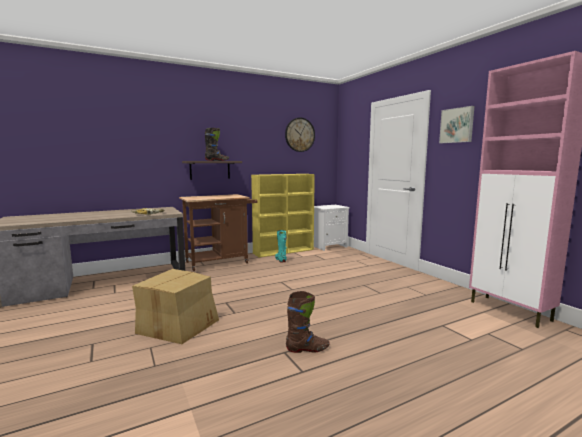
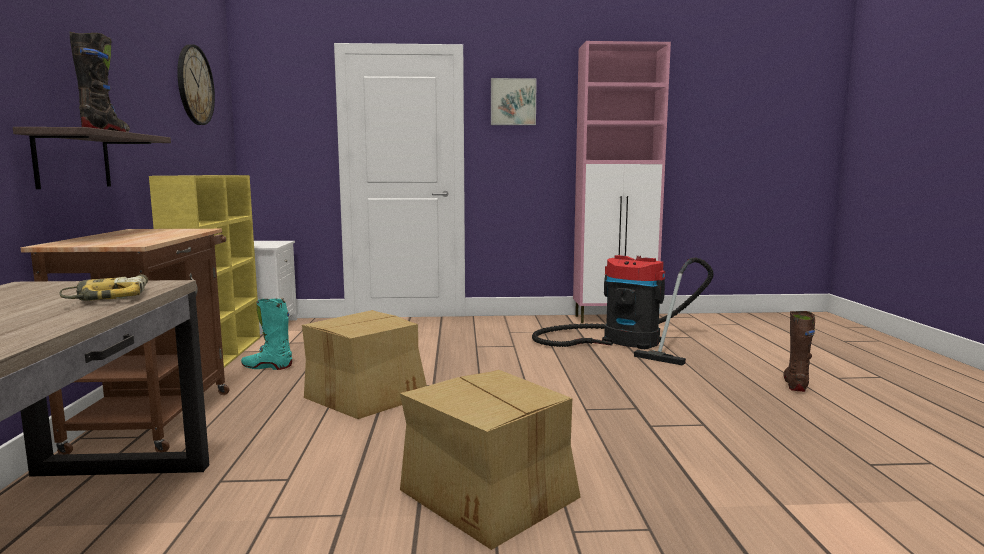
camera: 65 degrees left, 0 degrees up
(266, 281) = (367, 395): none -> cardboard box
(307, 349) = (648, 412): brown boot -> brown boot (795, 384)
(451, 323) = (624, 341): none -> vacuum cleaner

